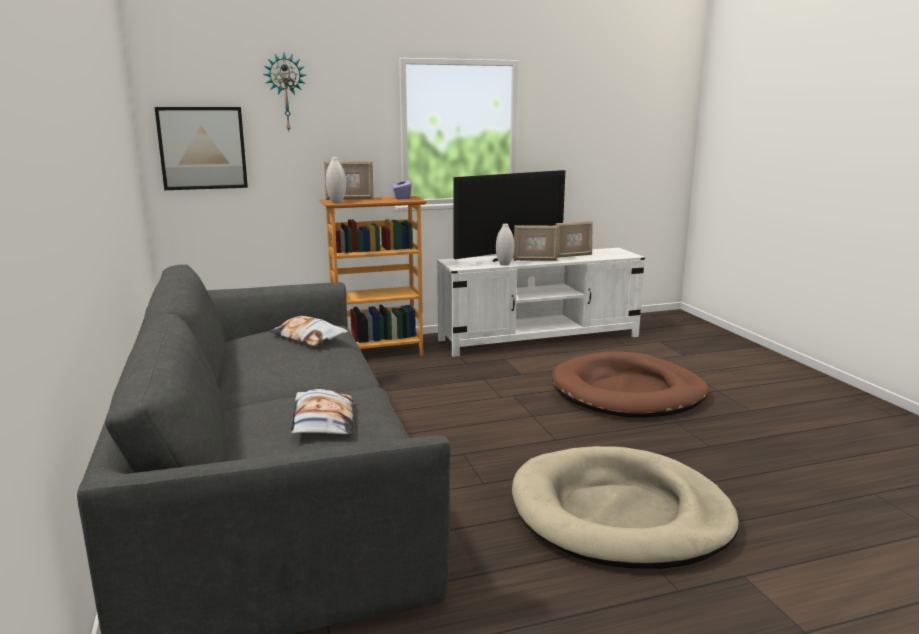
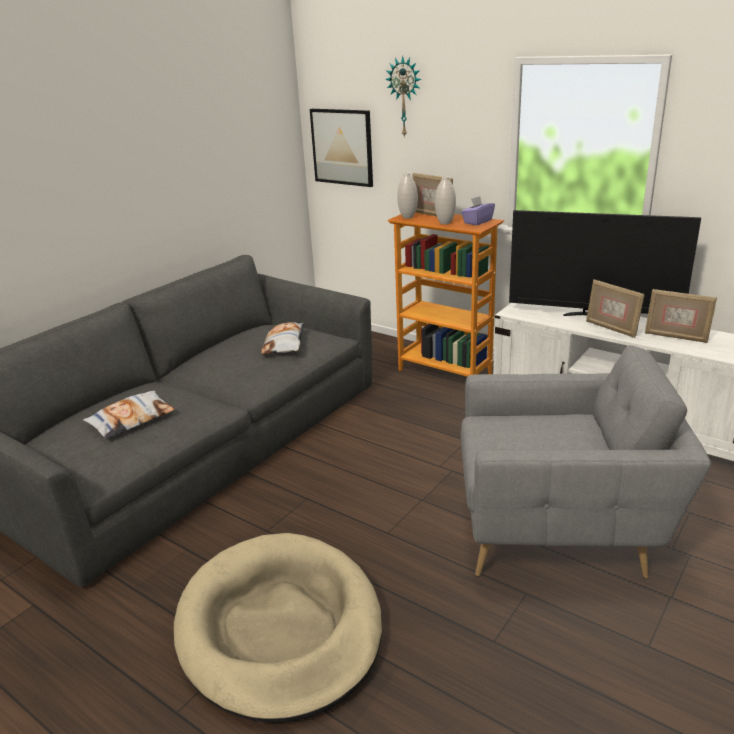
camera: 55 degrees right, 10 degrees up
(504, 264) = (562, 324): white vase -> white vase (445, 223)
(628, 392) = (560, 532): brown dog bed -> grey armchair

